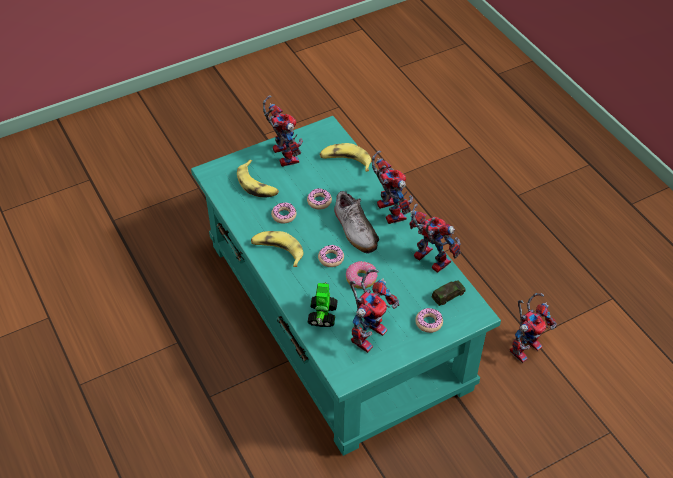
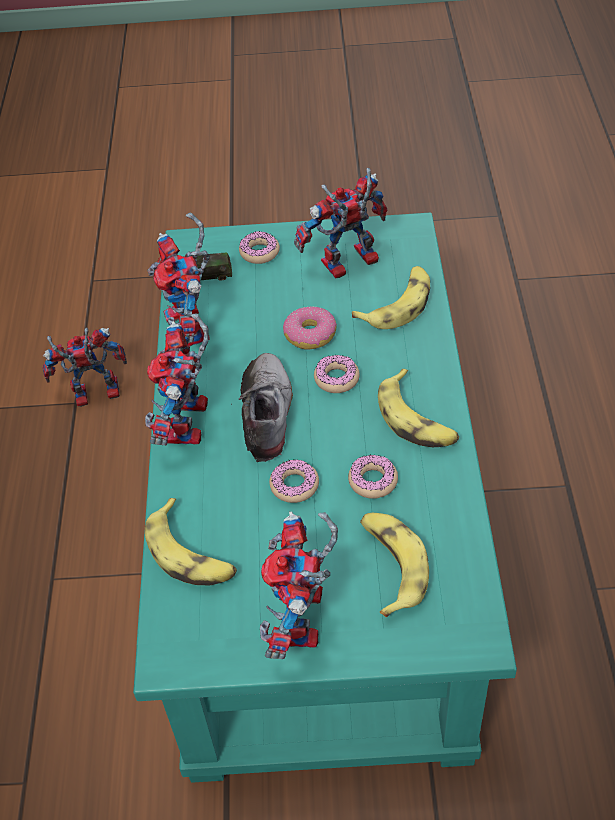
camera: 150 degrees left, 0 degrees up
(322, 315) = (398, 305): toy robot -> banana

